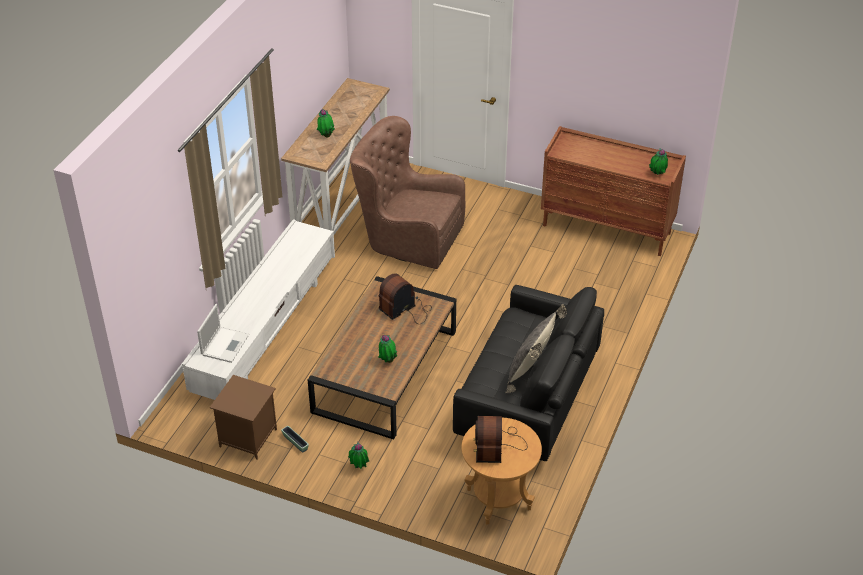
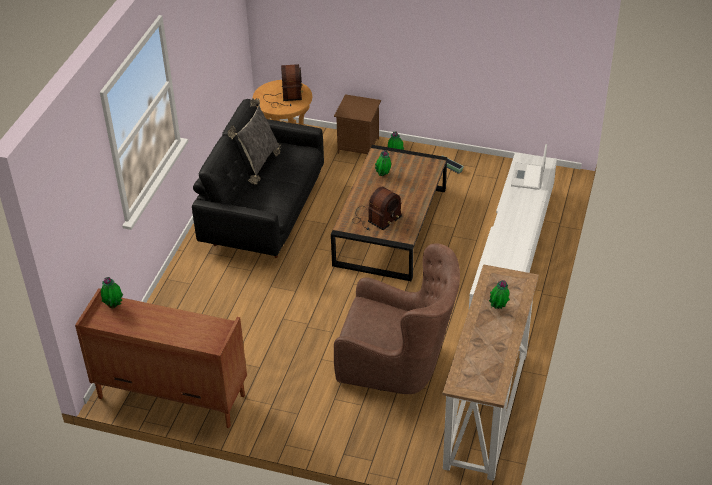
camera: 175 degrees right, 0 degrees up
(246, 438) = (490, 167): brown nightstand -> brown nightstand (359, 145)

